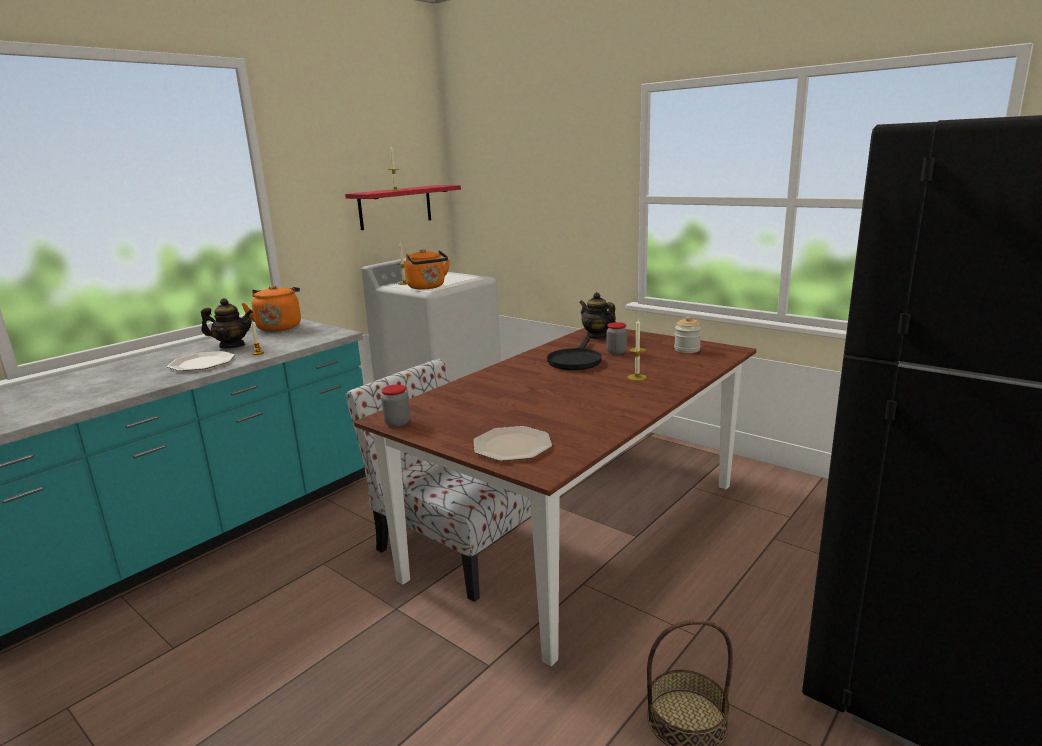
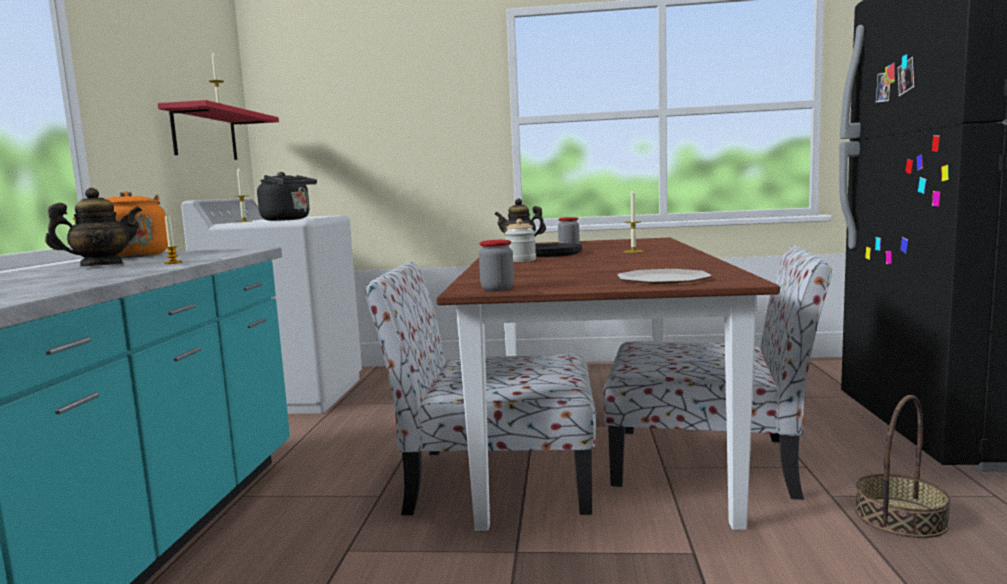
camera: 35 degrees left, 10 degrees down
(202, 363) = (97, 273): plate -> none
(427, 287) = (289, 219): orange kettle -> black kettle
(623, 593) = (708, 462): none -> chair
(687, 349) = (622, 242): jar -> jar (520, 260)

